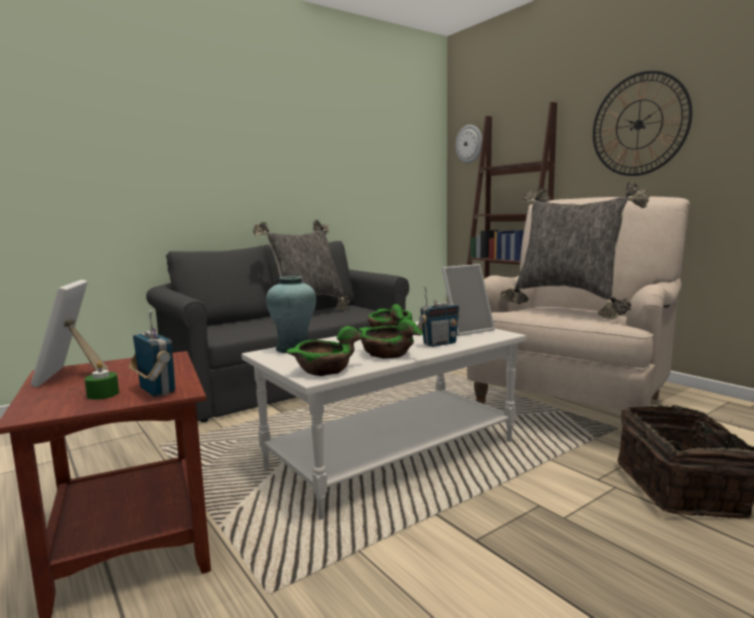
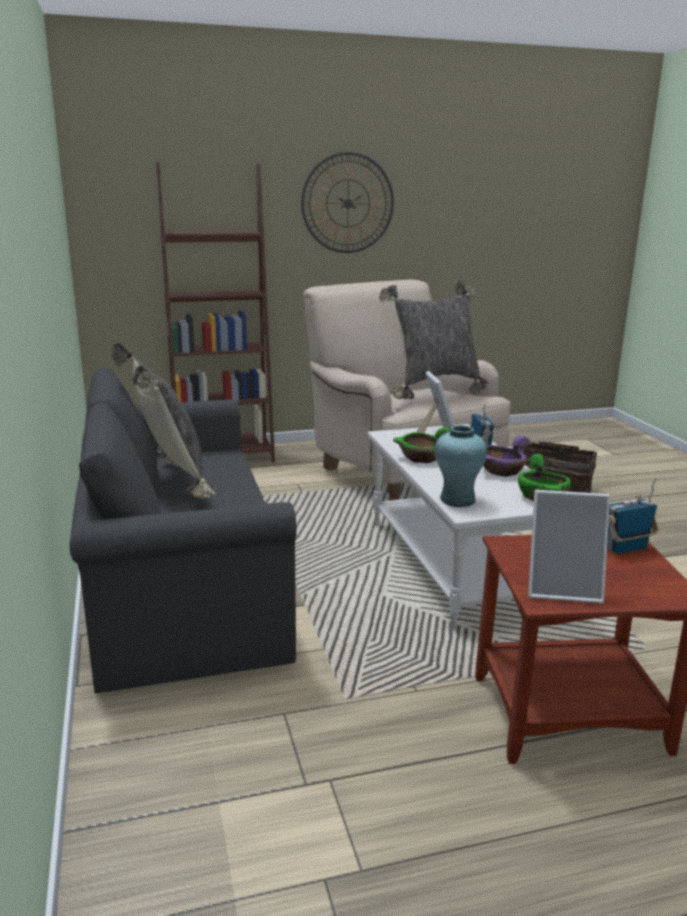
camera: 70 degrees left, 10 degrees up
(103, 394) = (632, 569): green candle -> none
(387, 354) = (502, 471): green bowl -> purple bowl
(469, 144) = (114, 193): wall clock -> none

